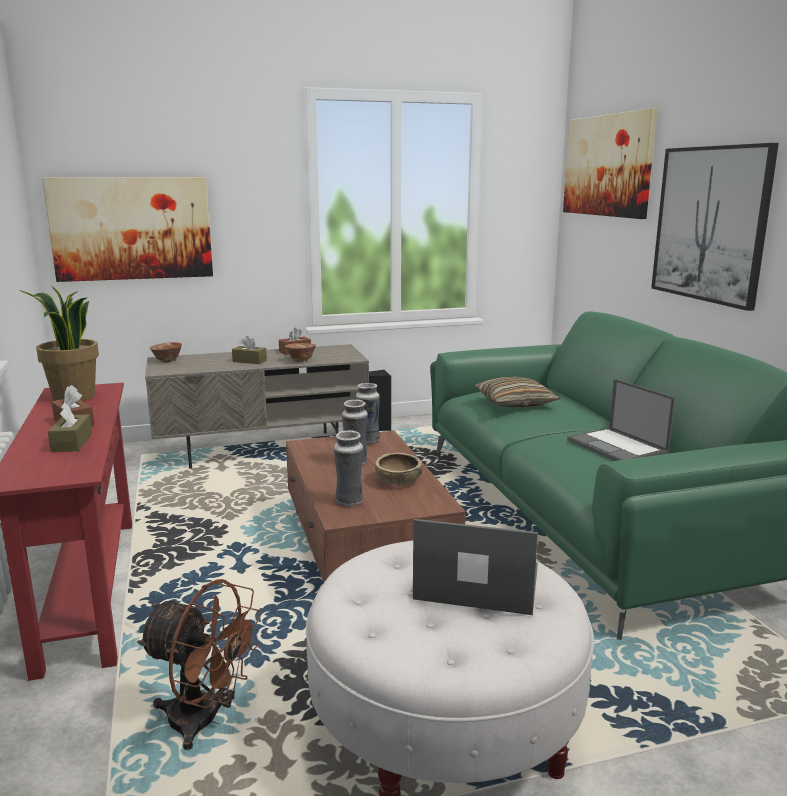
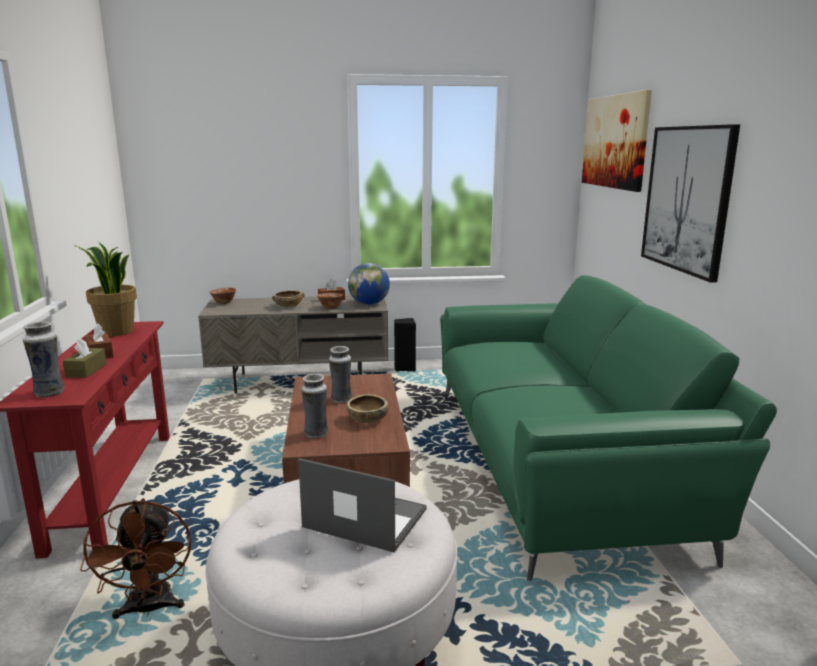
camera: 10 degrees right, 0 degrees up
(132, 228) = (202, 193): picture -> none
(205, 721) = (149, 609): brown fan -> brown fan turned 45 degrees clockwise
(249, 361) = (289, 306): brown tissue box -> brown bowl
(342, 354) = (369, 304): none -> globe
(368, 441) = (363, 381): vase -> vase (49, 393)
(515, 403) = (500, 355): pillow -> none
(618, 447) = (568, 403): laptop -> none

